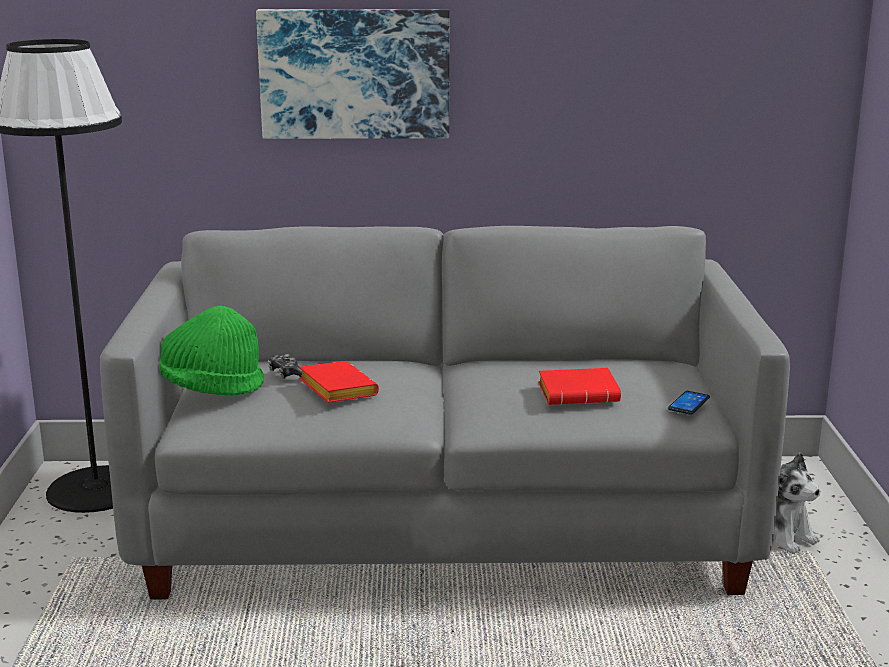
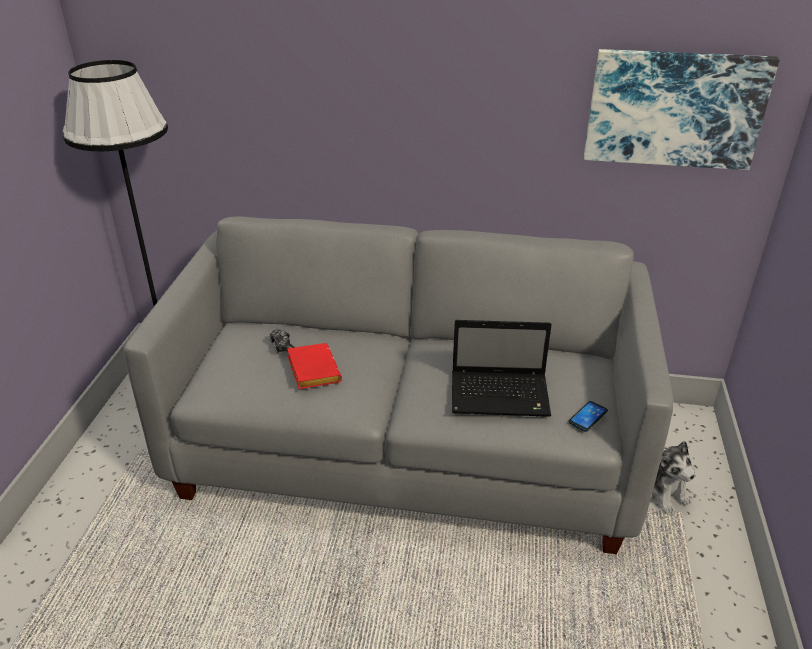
camera: 10 degrees right, 15 degrees up
(209, 387) = (222, 354): green hat -> none
(355, 73) = (355, 94): picture -> picture (674, 108)
(580, 393) = (501, 395): red book -> laptop

